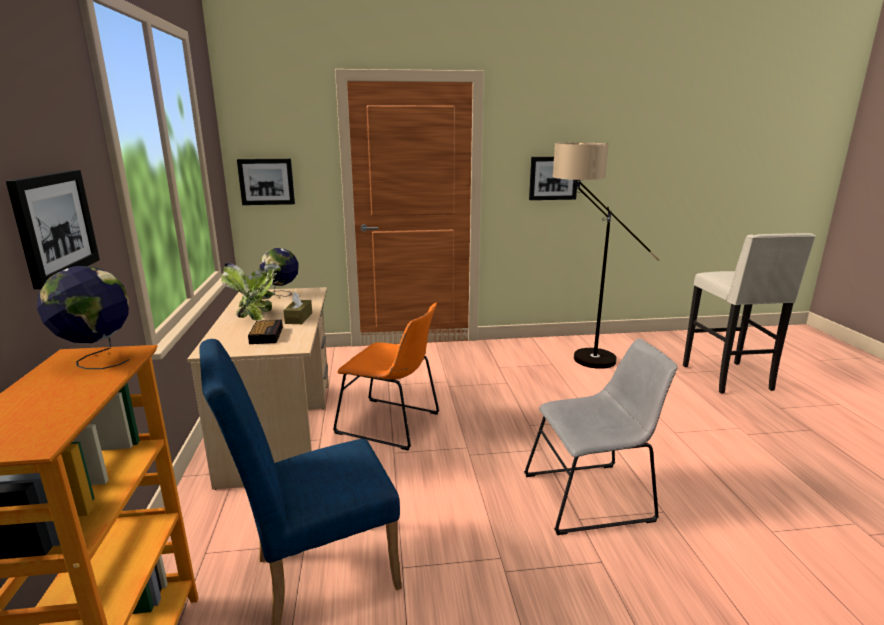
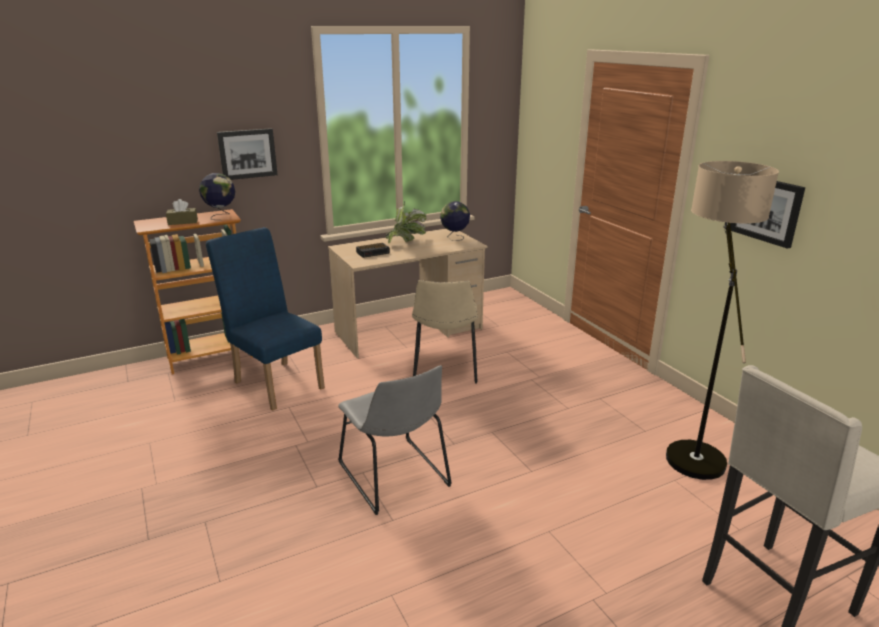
camera: 70 degrees right, 5 degrees up
(266, 181) = (536, 147): picture -> none
(298, 318) = (410, 253): brown tissue box -> brown tissue box (183, 222)
(392, 424) = (445, 368): orange chair -> beige chair

